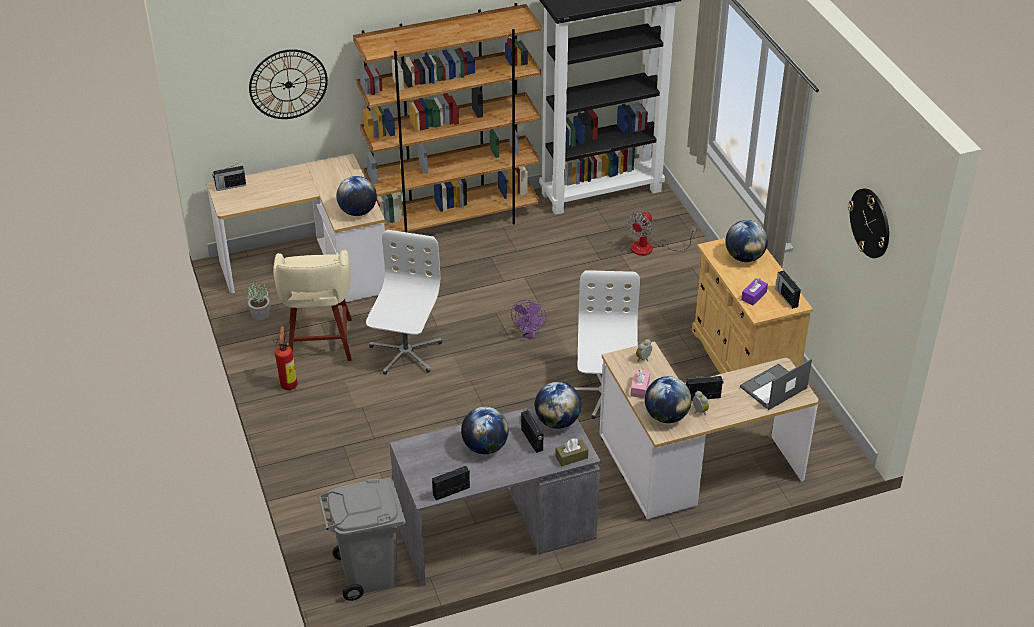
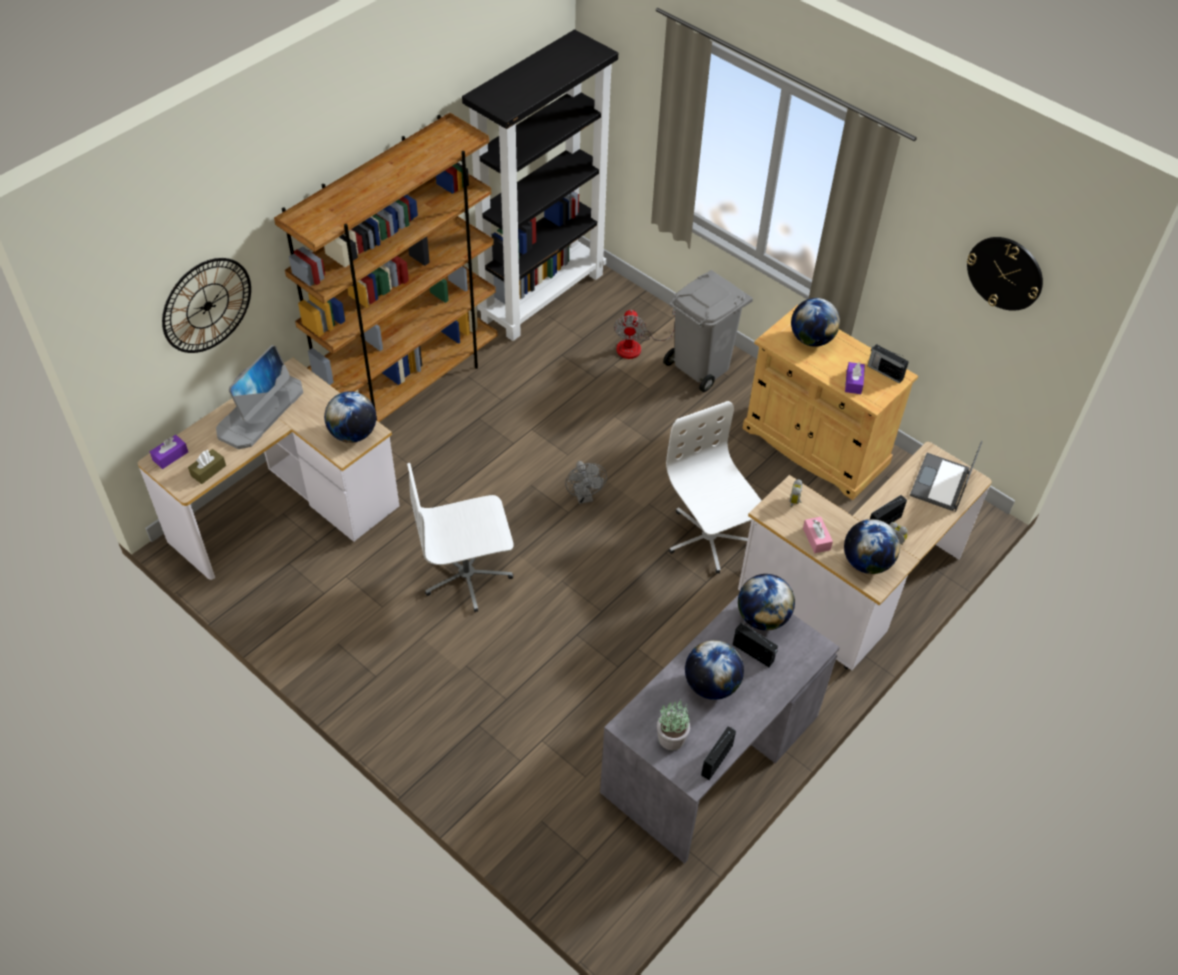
camera: 30 degrees left, 10 degrees up
(230, 186) = (170, 456): radio -> purple tissue box
(260, 314) = (266, 593): potted plant -> potted plant (671, 737)
(289, 383) = (362, 671): fire extinguisher -> none
(307, 178) = (260, 410): none -> monitor
(319, 343) = (361, 603): beige stool -> none
(369, 574) = (619, 877): grey trash can -> grey trash can (702, 367)
(405, 353) = (467, 575): white office chair -> white office chair turned 90 degrees counterclockwise
(529, 334) = (584, 497): purple fan -> grey fan
(571, 457) = (808, 656): brown tissue box -> brown tissue box (208, 470)

